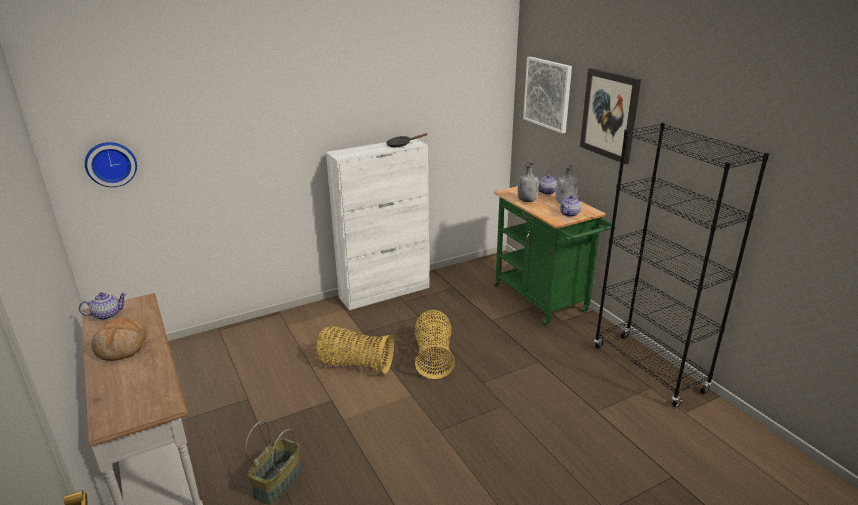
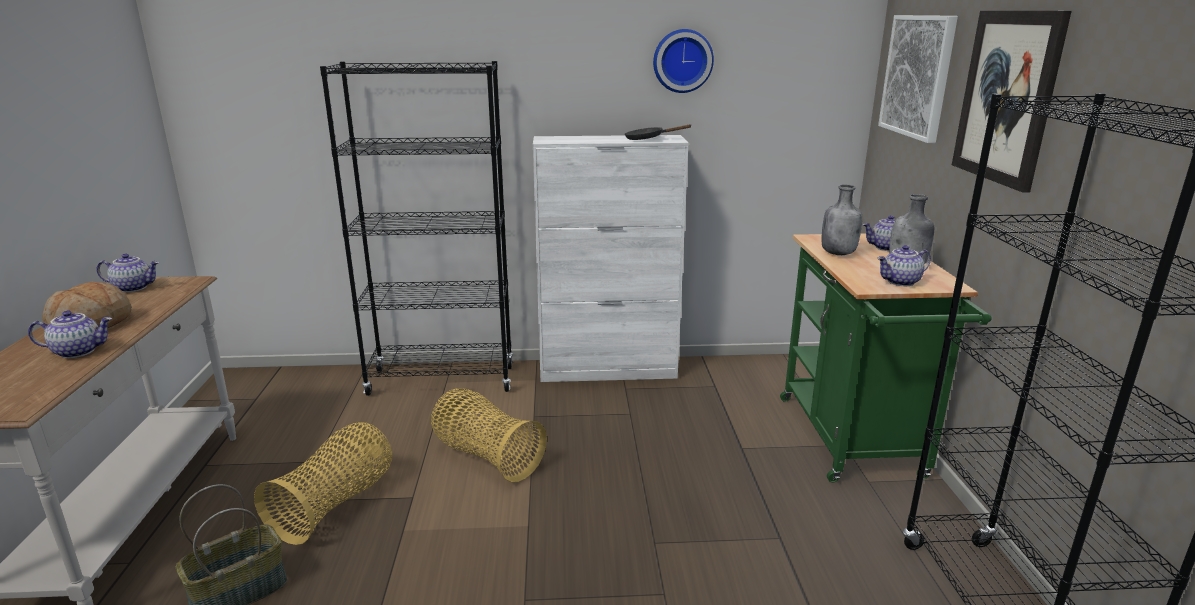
camera: 25 degrees right, 5 degrees down
(111, 163) = (240, 108): wall clock -> wall clock (682, 61)
(145, 365) = (79, 351): none -> teapot
(283, 325) = (442, 381): none -> black bookcase
(434, 356) = (607, 478): basket -> basket (335, 504)

